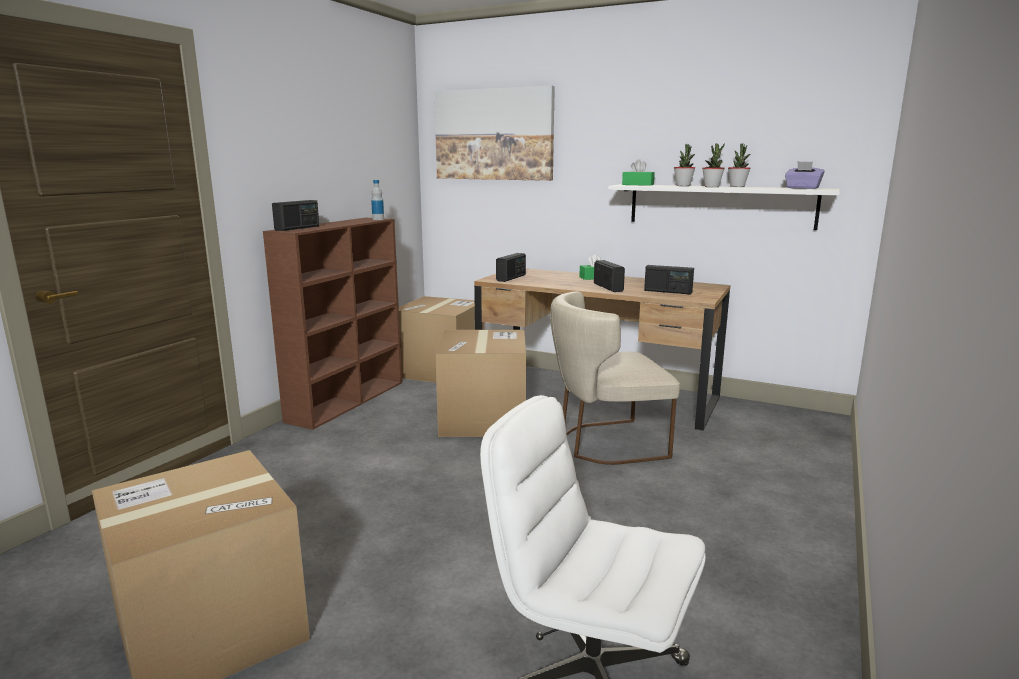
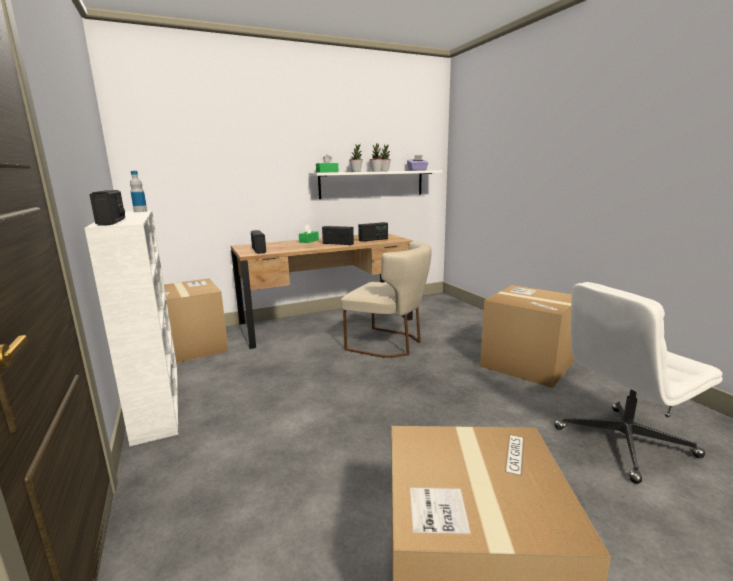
camera: 50 degrees left, 0 degrees up
(347, 400) = (157, 399): brown bookcase -> white bookcase
(483, 419) = (298, 362): cardboard box -> cardboard box (527, 363)
(494, 135) = (195, 134): picture -> none
(604, 443) = (389, 344): beige chair -> beige chair turned 90 degrees counterclockwise

